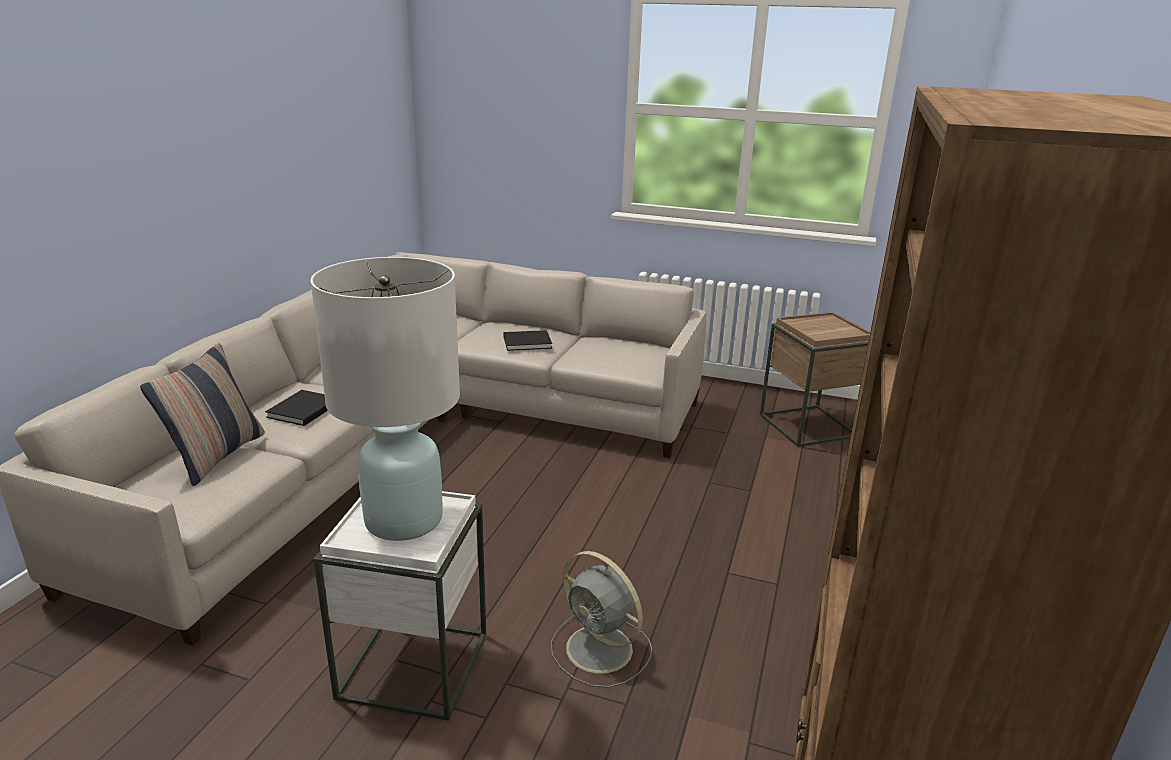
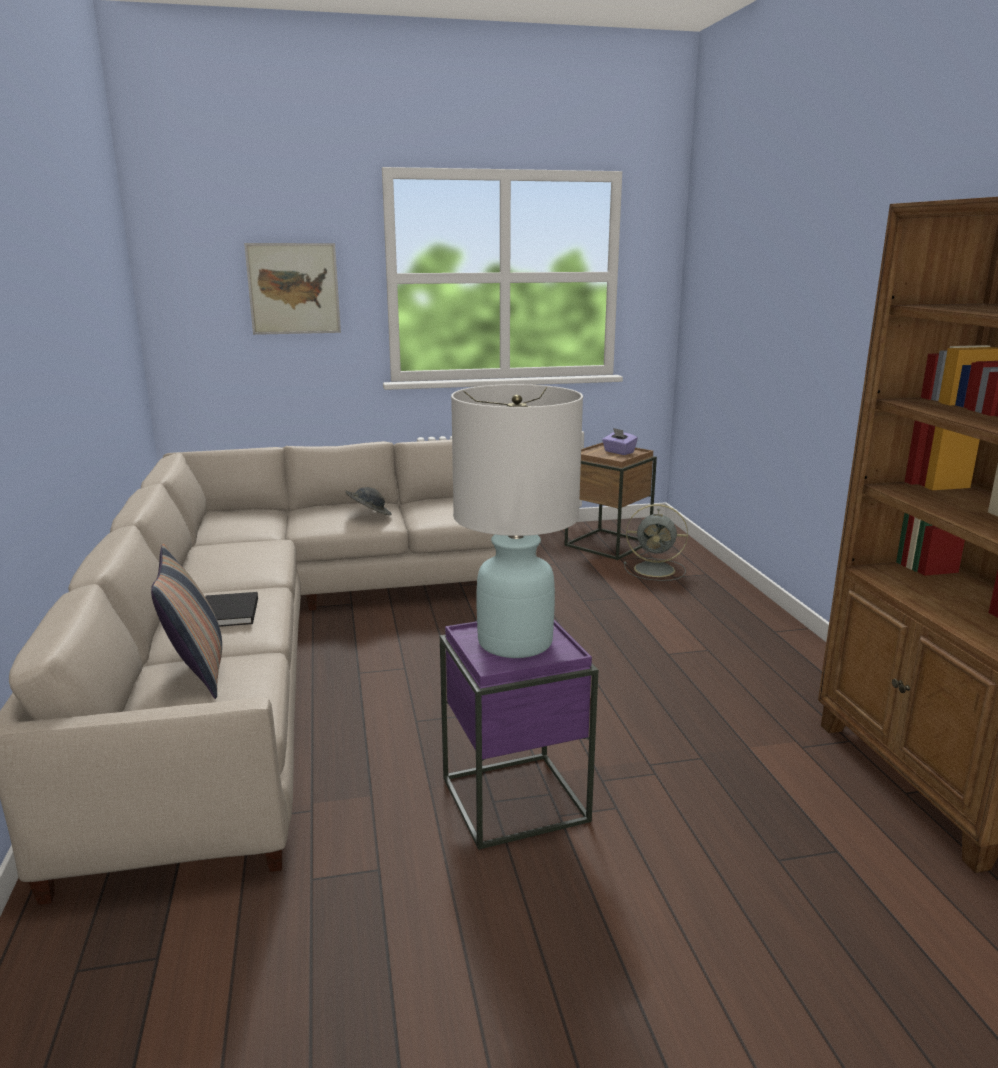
camera: 30 degrees left, 5 degrees down
(414, 665) = (514, 798): white side table -> purple side table
(529, 342) = (368, 514): black book -> grey hat
(540, 111) = (293, 289): none -> picture
(601, 650) = (644, 733): grey fan -> grey fan (656, 570)
(833, 328) = (618, 452): none -> purple tissue box

